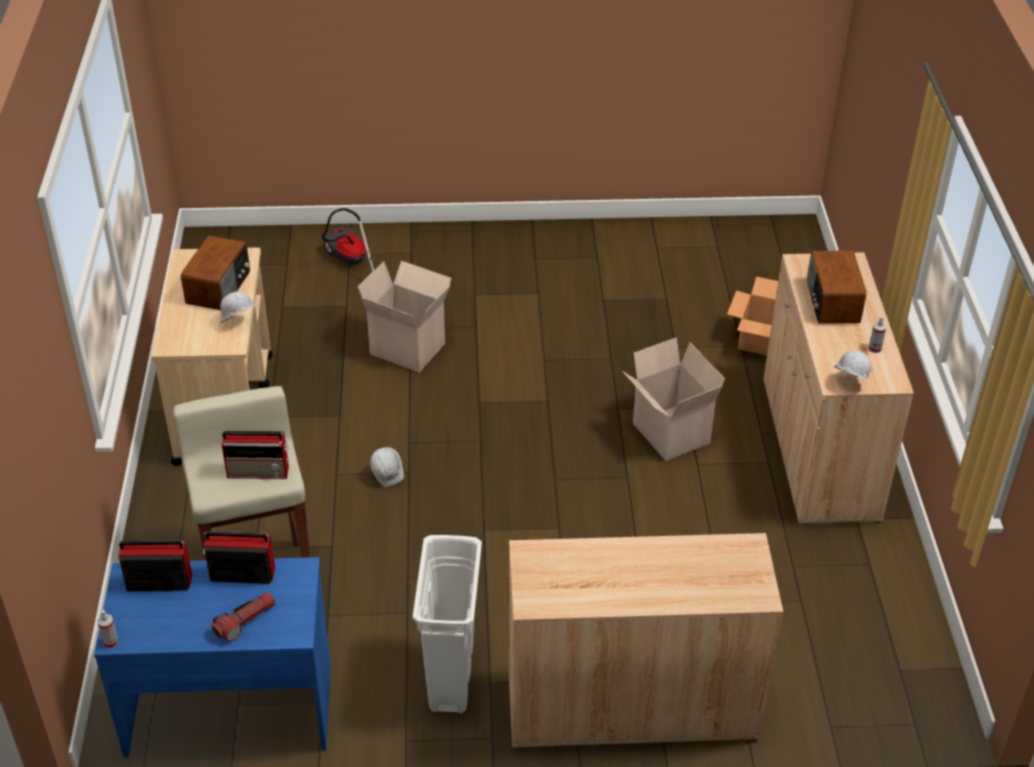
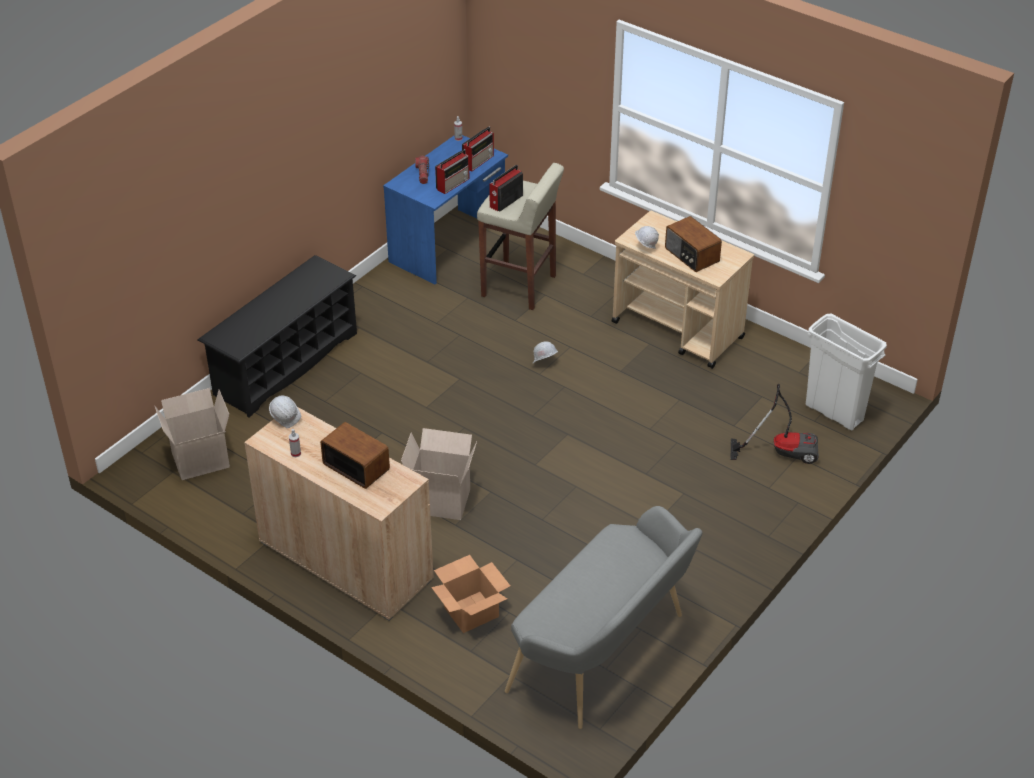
camera: 130 degrees right, 0 degrees up
(409, 348) = (655, 431): cardboard box -> cardboard box (200, 461)
(451, 677) = (378, 317): white trash can -> white trash can (834, 413)
(630, 705) = (285, 364): beige cabinet -> black shoe rack
(706, 253) = (604, 655): none -> grey bench

